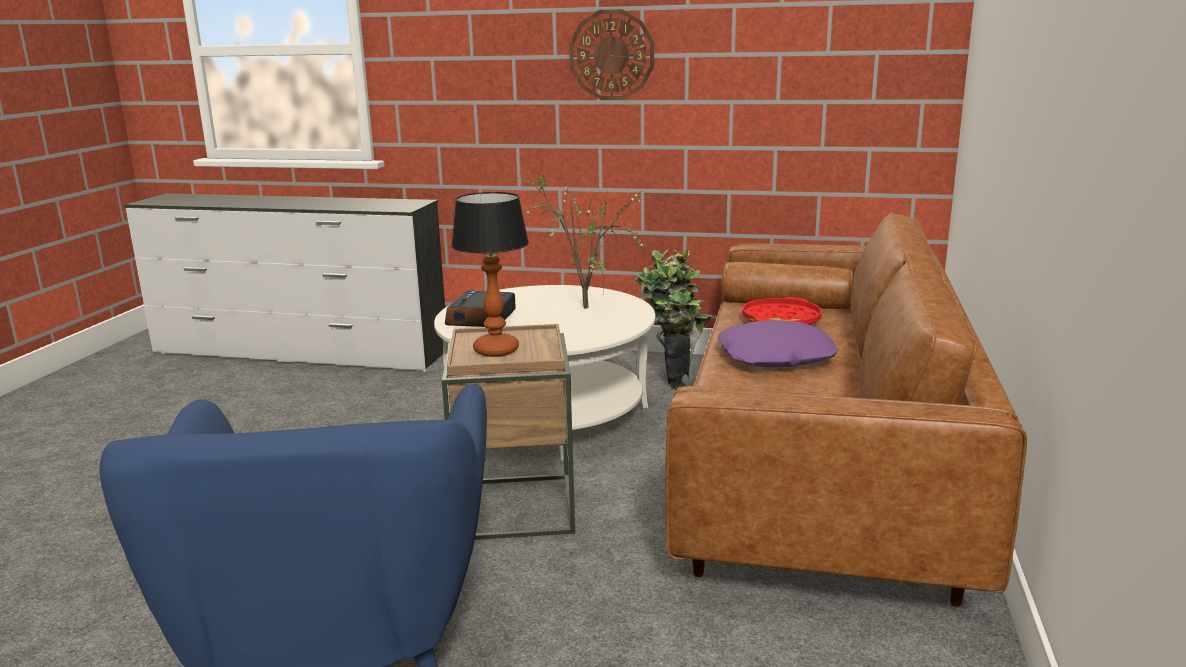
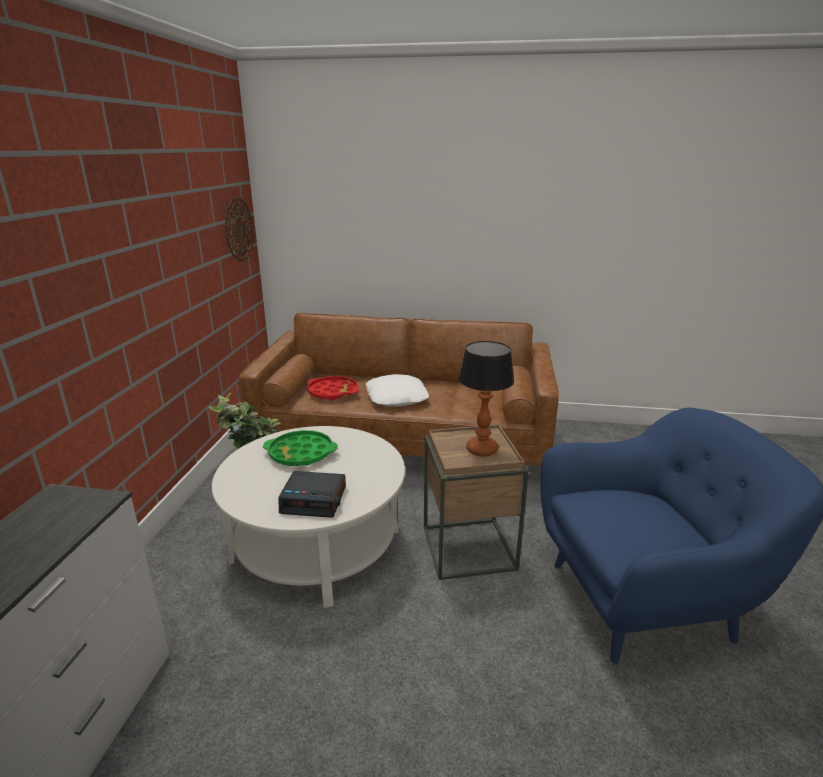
camera: 95 degrees left, 5 degrees up
(581, 309) = (301, 453): potted plant -> green tray
(611, 55) = (115, 251): wall clock -> wall clock (238, 230)
(775, 357) = (397, 397): purple pillow -> white pillow

